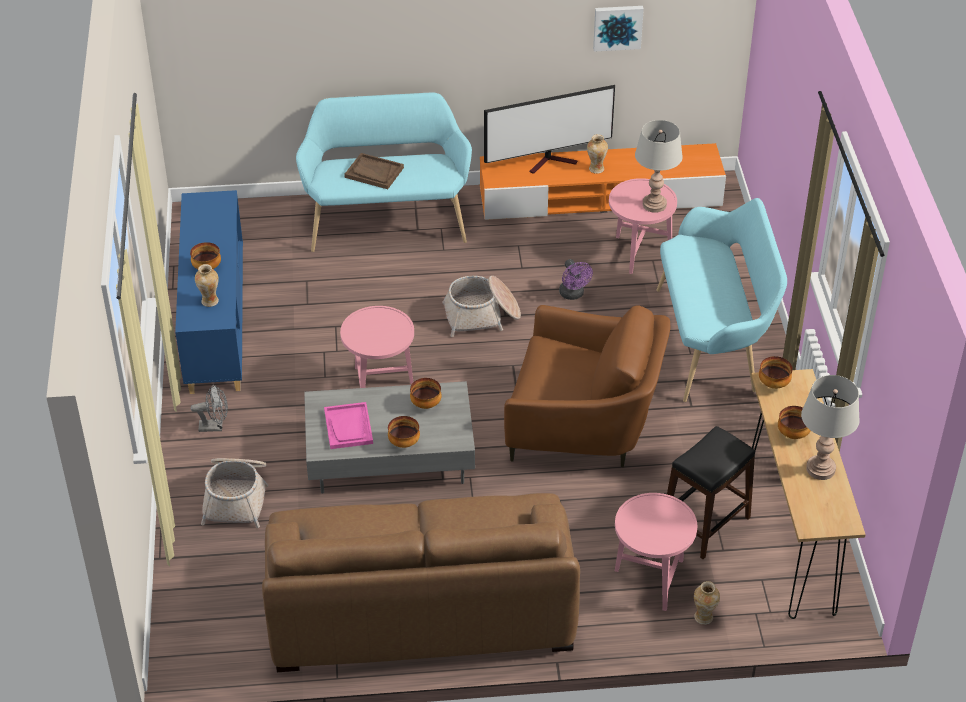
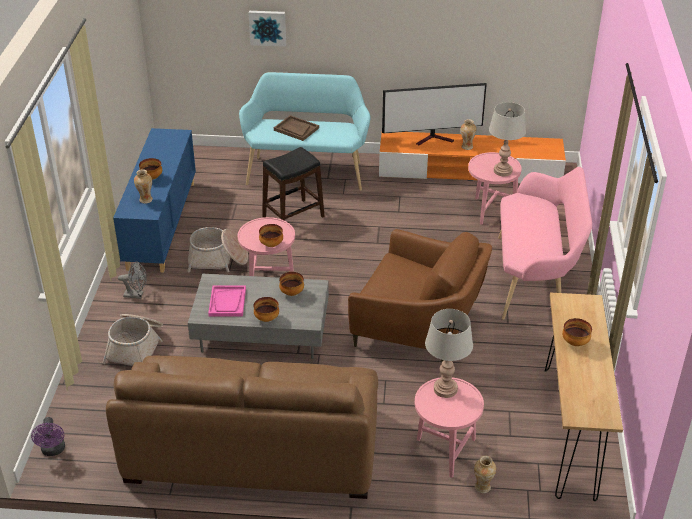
camera: 10 degrees right, 5 degrees down
(482, 316) = (359, 241): basket -> basket (218, 260)
(573, 295) = (433, 234): purple fan -> purple fan (53, 451)
(617, 27) = (490, 36): picture -> picture (267, 27)
(704, 524) = (499, 413): black stool -> black stool (293, 216)
(713, 341) = (535, 278): turquoise bench -> pink bench
(773, 384) = (566, 302): bowl -> bowl (271, 244)
(820, 469) = (593, 372): grey table lamp -> grey table lamp (445, 389)

